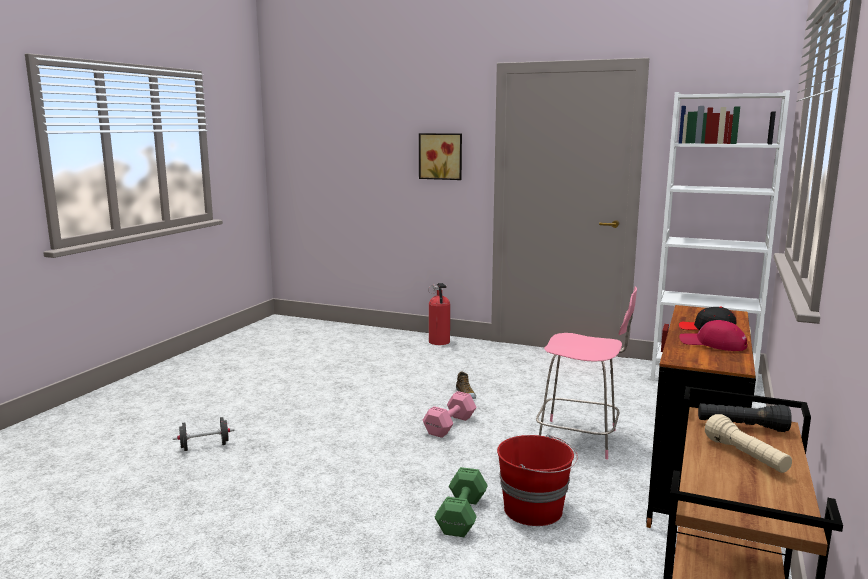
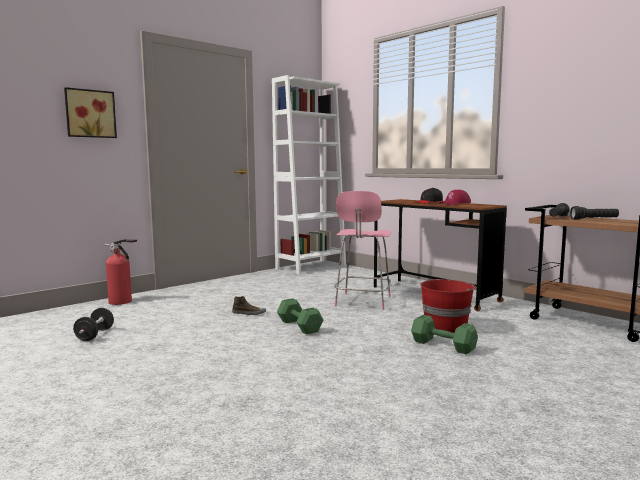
camera: 65 degrees left, 5 degrees down
(205, 446) = (205, 433): black dumbbell -> black dumbbell (95, 335)
(451, 425) = (299, 326): pink dumbbell -> green dumbbell
(581, 439) = (362, 302): pink chair -> pink chair turned 150 degrees clockwise
(746, 457) = (594, 219): beige flashlight -> black flashlight

